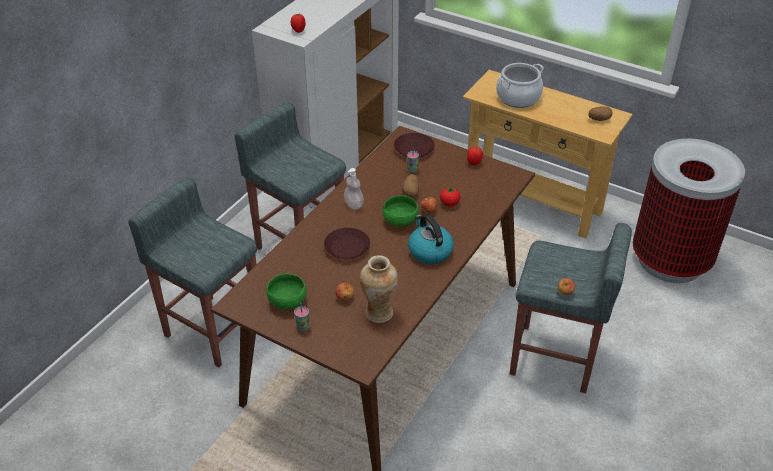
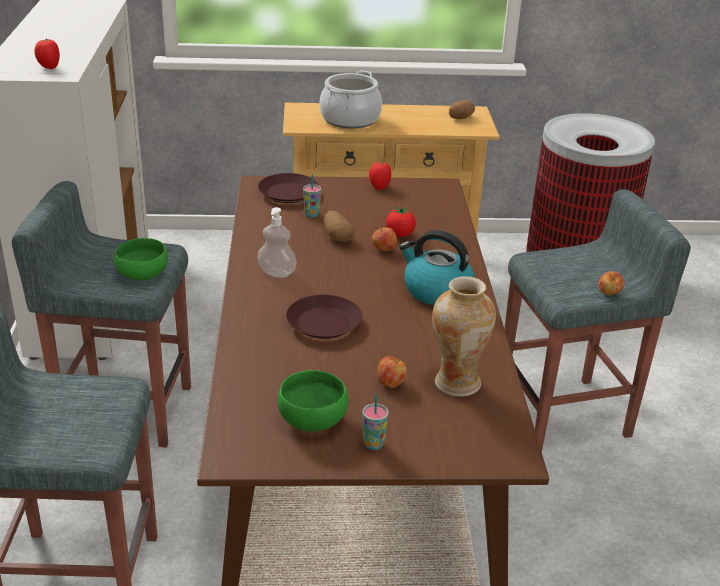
camera: 35 degrees left, 10 degrees down
(399, 221) = (360, 272): green bowl -> green bowl (142, 276)

